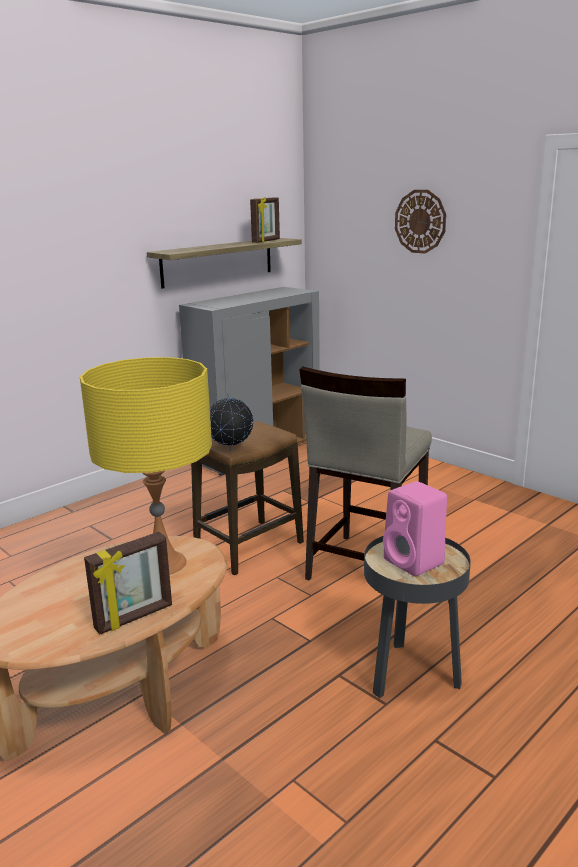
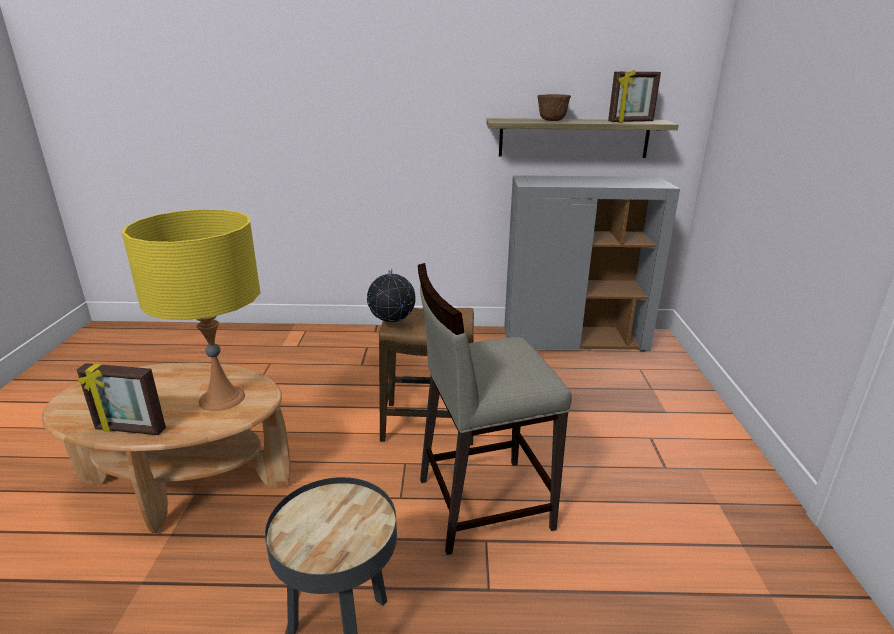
camera: 45 degrees right, 5 degrees up
(210, 247) = (552, 120): none -> brown bowl
(415, 562) = (329, 526): pink speaker -> none
(420, 221) = (807, 117): wall clock -> none

